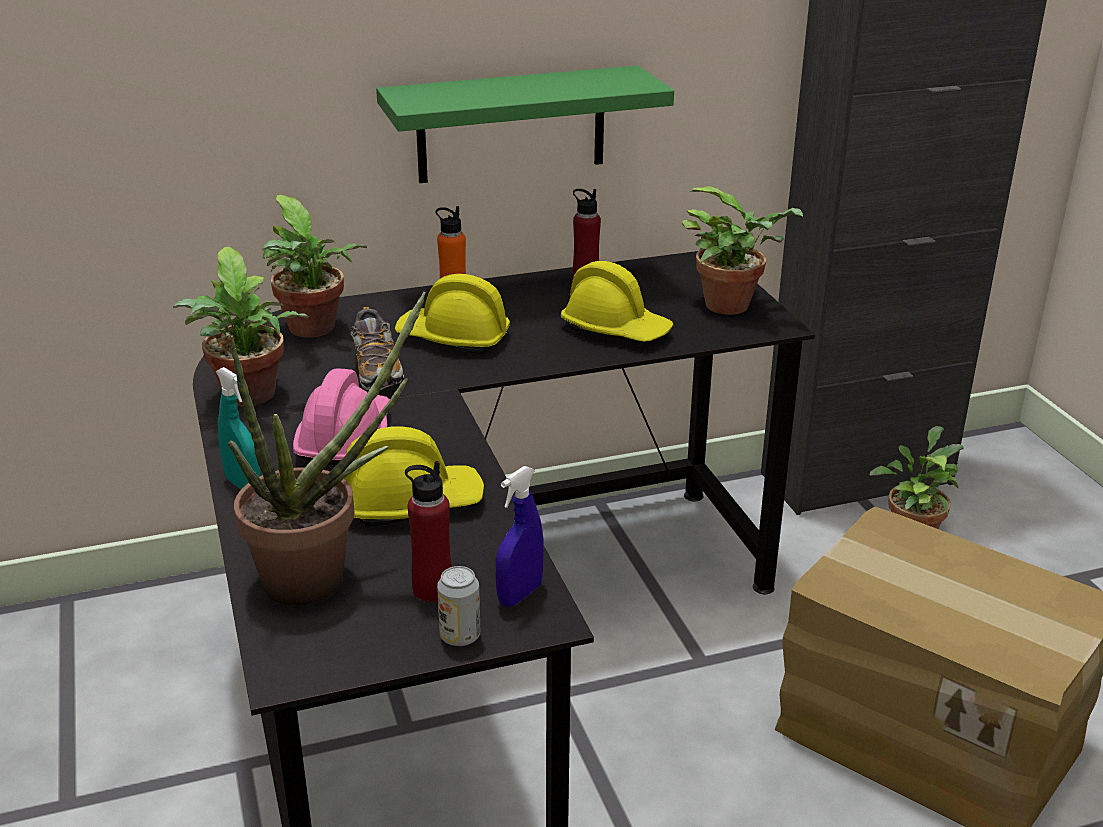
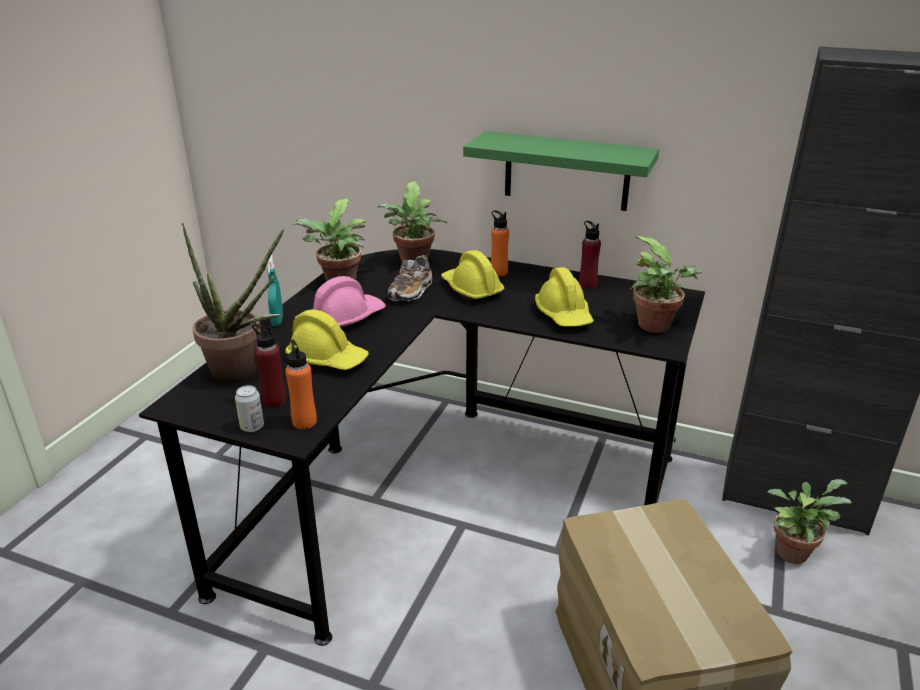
camera: 40 degrees right, 0 degrees up
(520, 594) = (304, 422): blue spray bottle -> orange bottle

